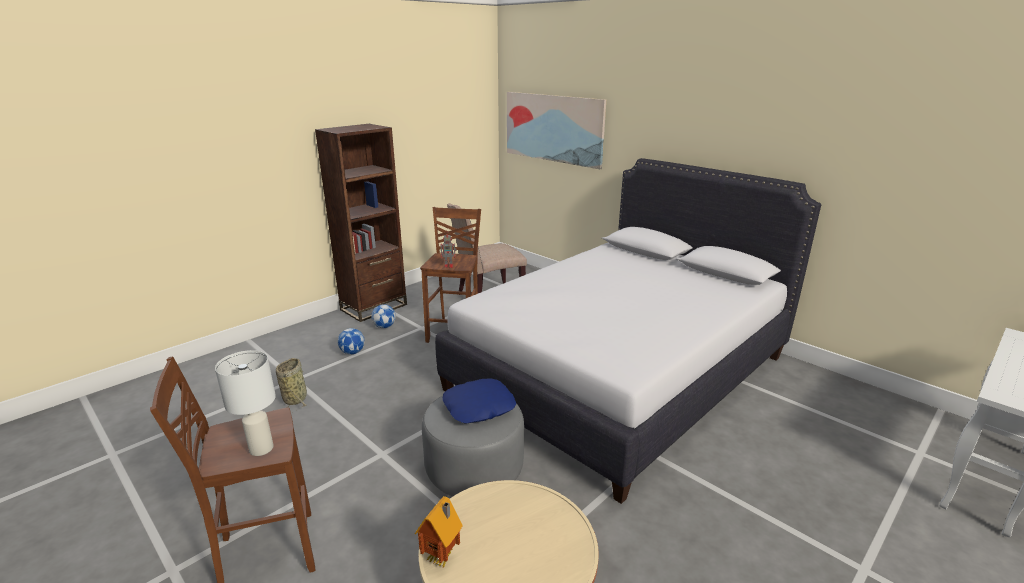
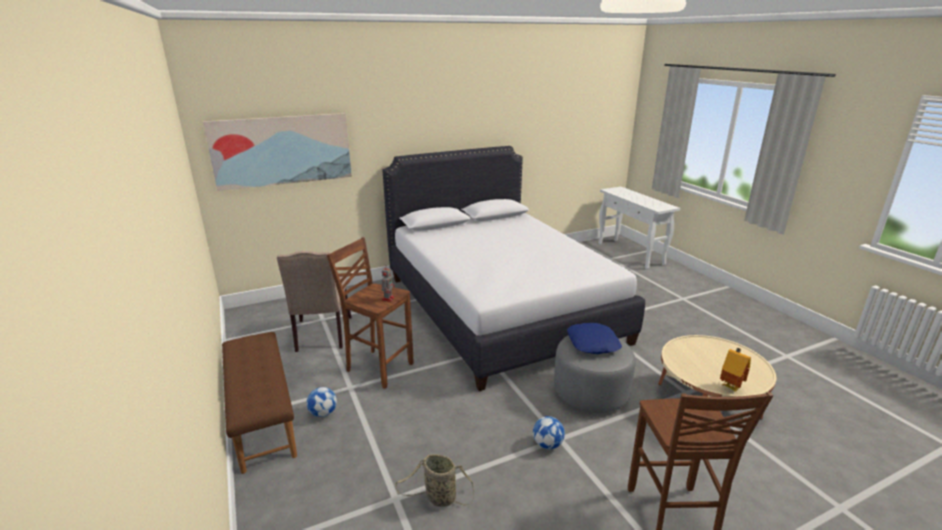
camera: 70 degrees left, 0 degrees up
(261, 449) = (700, 413): white table lamp -> none
(352, 352) = (365, 444): football -> football (547, 444)
(374, 307) = (261, 416): brown bookcase -> brown bench

